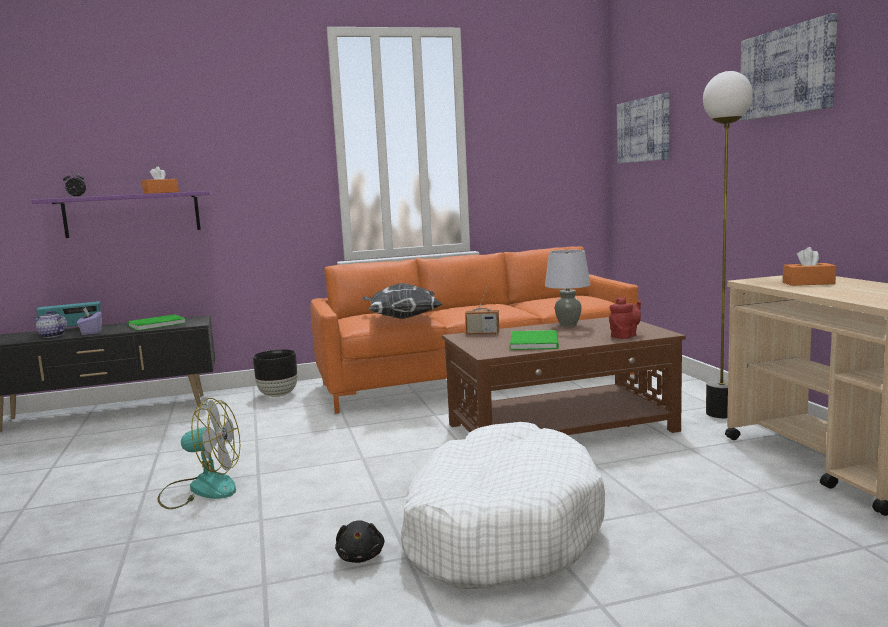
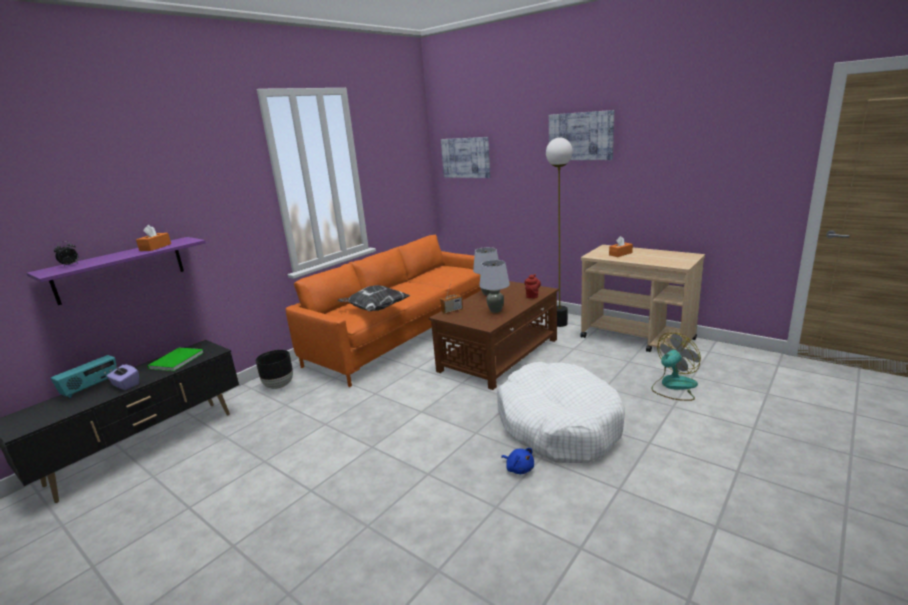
camera: 35 degrees left, 10 degrees up
(51, 336) = (87, 400): teapot -> none
(201, 489) = (351, 472): fan -> fan (673, 386)
(361, 557) = (519, 468): black plush toy -> blue plush toy
(536, 342) = (495, 310): green book -> grey table lamp

